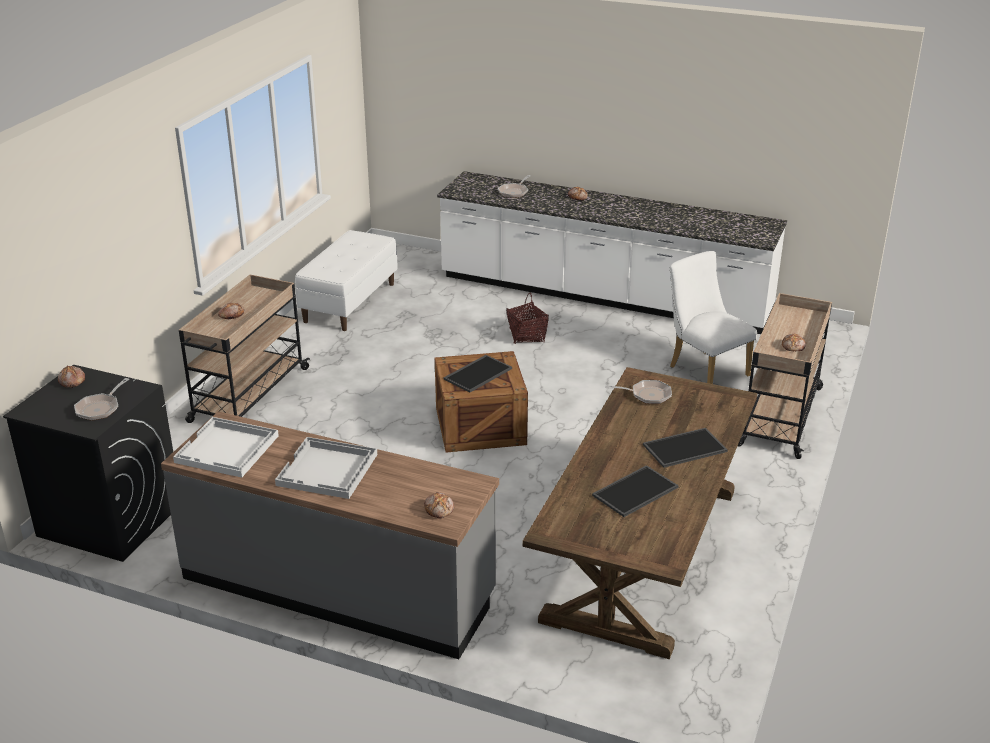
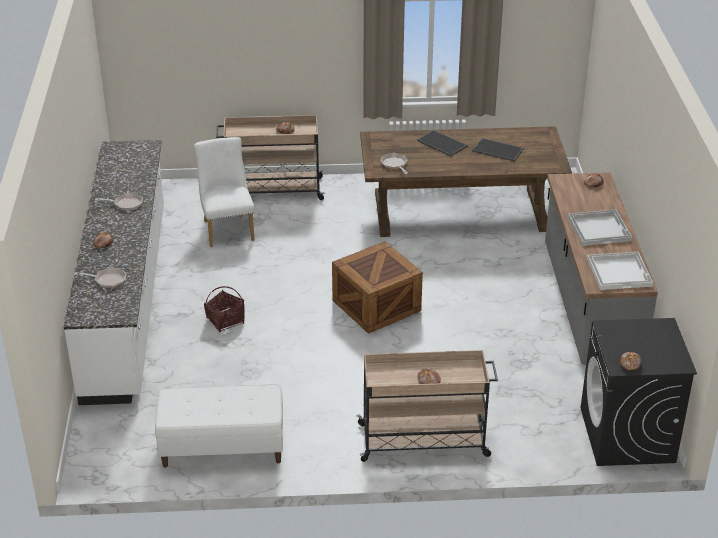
camera: 115 degrees left, 5 degrees up
(100, 408) = (644, 333): frying pan -> frying pan (126, 204)
(477, 373) = (376, 268): tray -> none
(704, 369) = (227, 228): white chair -> white chair turned 135 degrees clockwise

